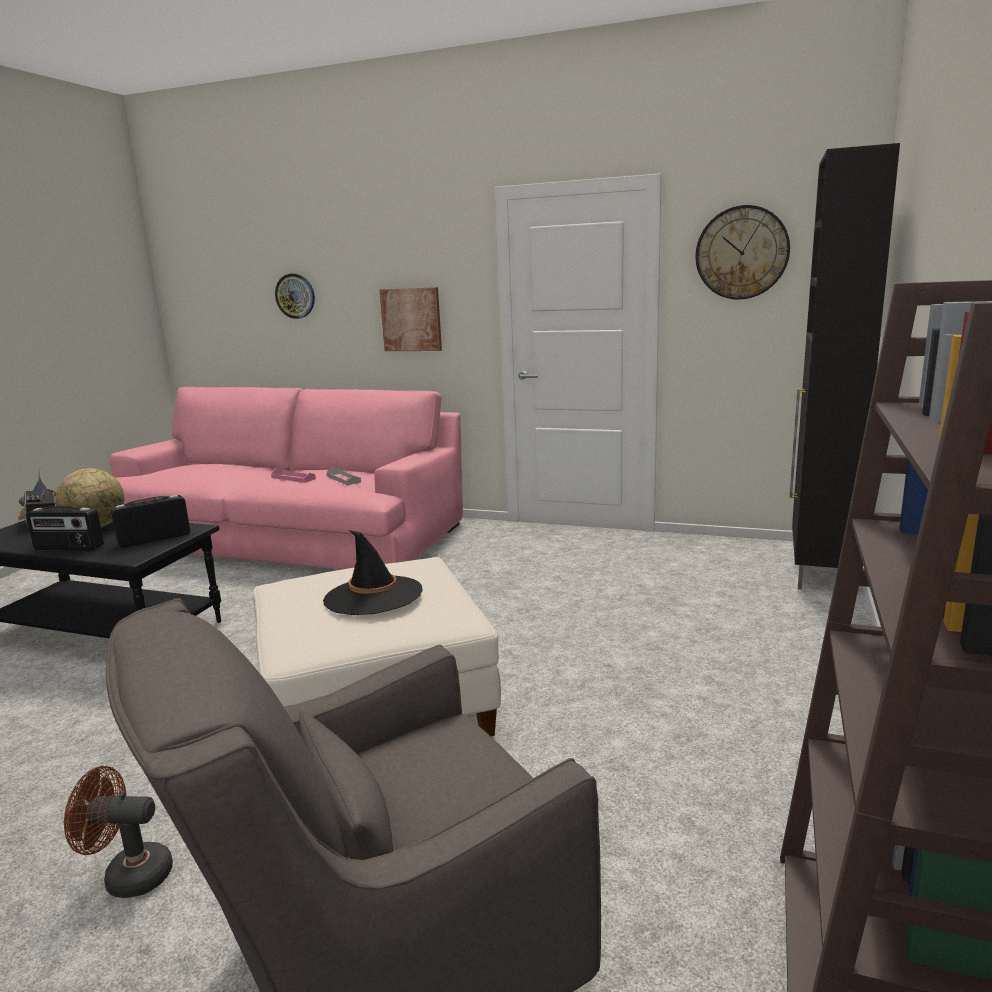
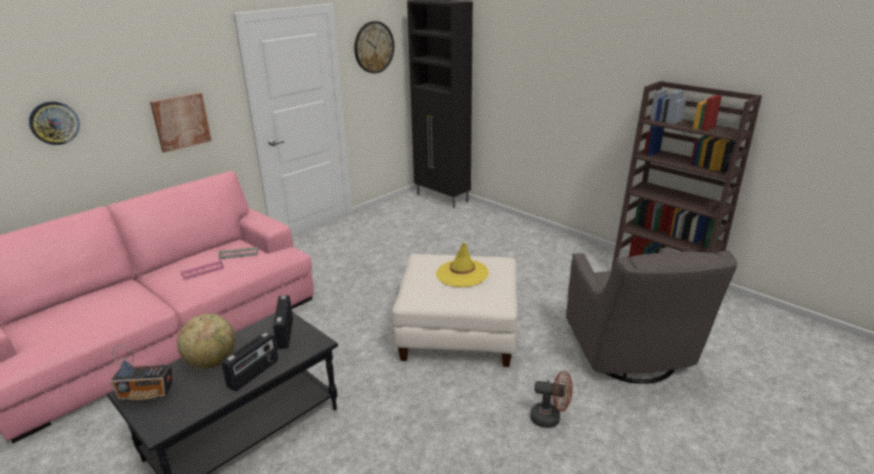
camera: 65 degrees left, 10 degrees up
(128, 875) = (550, 418): brown fan -> brown fan turned 105 degrees counterclockwise
(373, 596) = (462, 273): black hat -> yellow hat

